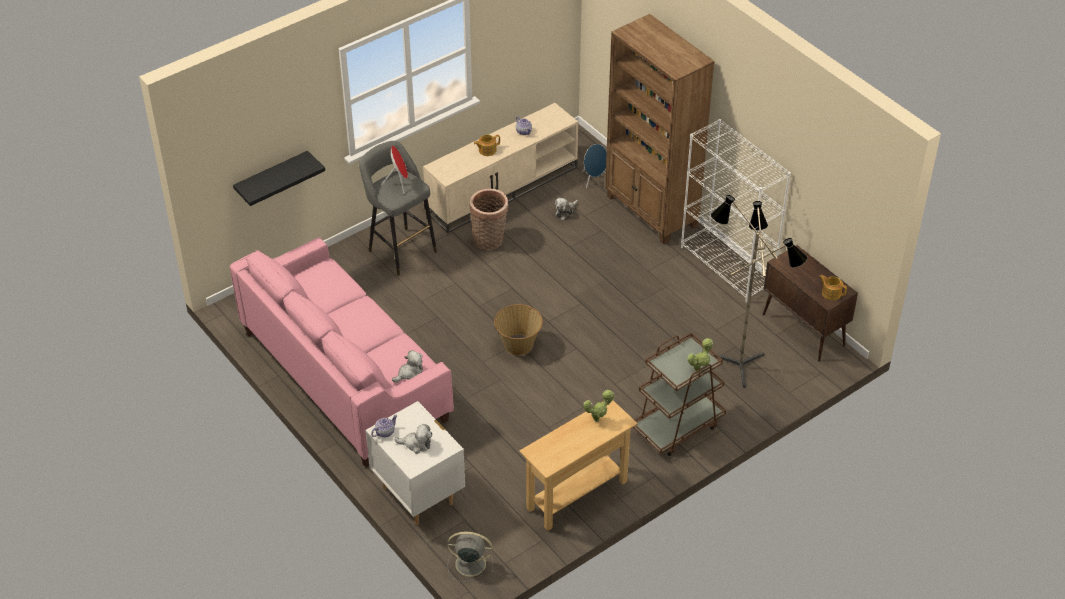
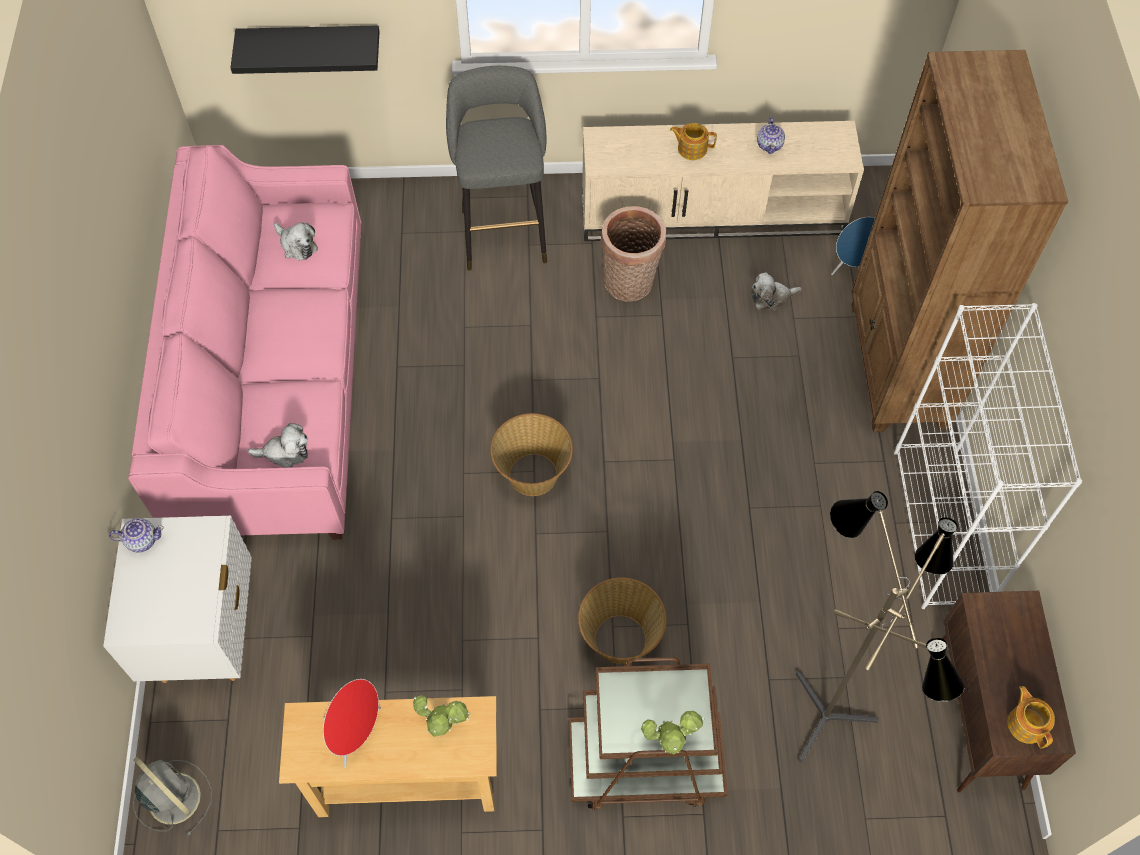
camera: 35 degrees right, 15 degrees up
(399, 184) = (501, 141): red speaker -> red speaker (356, 733)
(416, 444) = (163, 589): plush toy -> plush toy (297, 245)
(623, 387) = (620, 640): none -> basket

